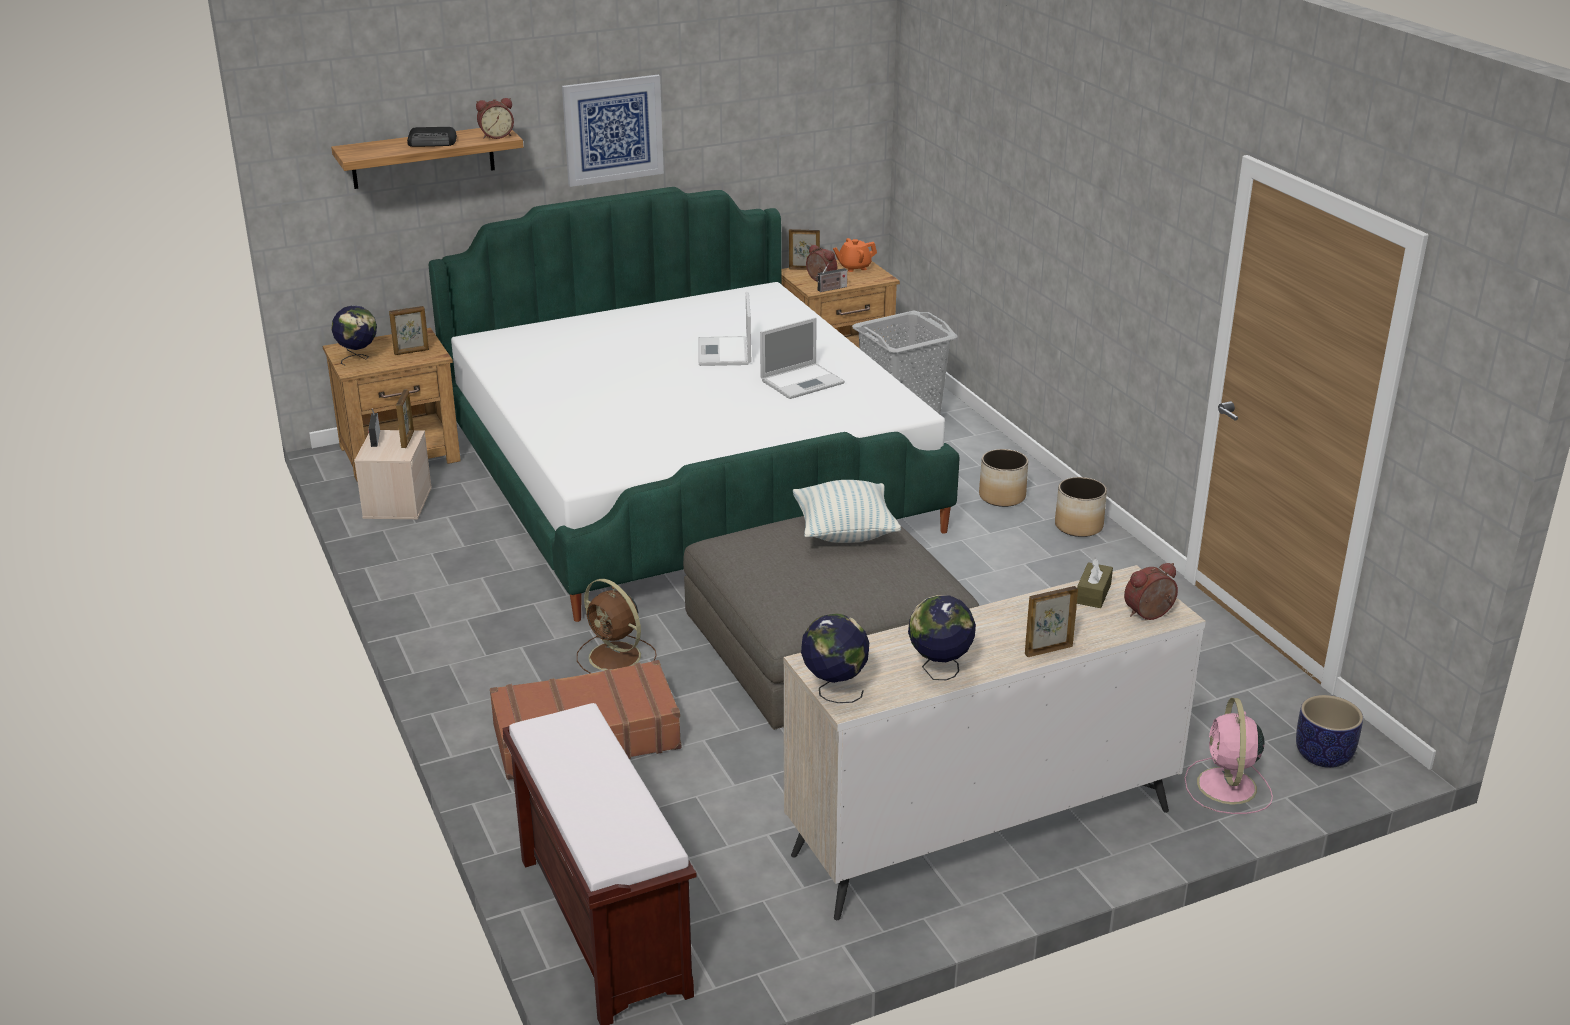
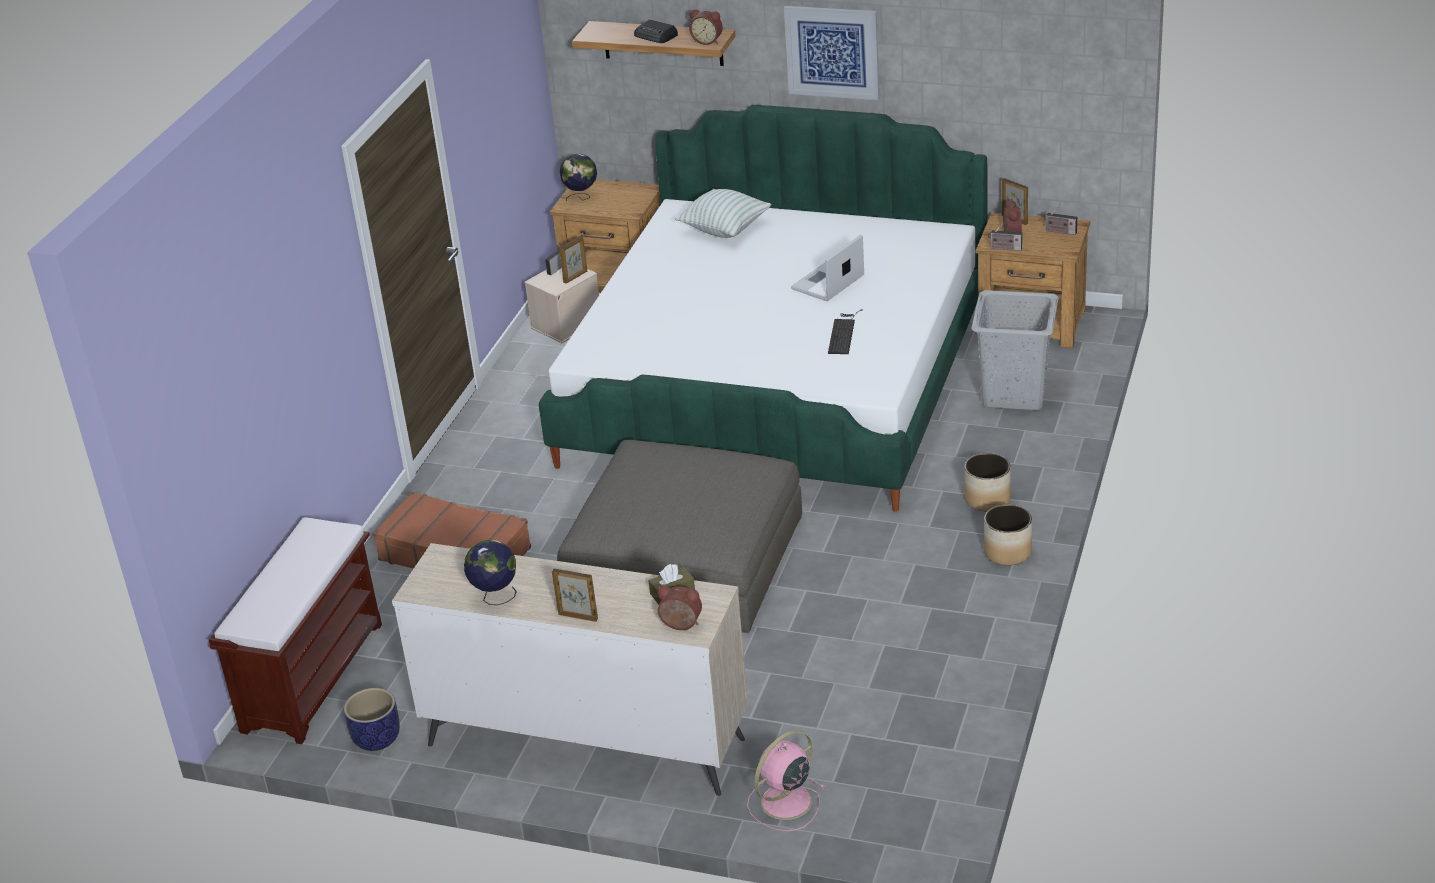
camera: 45 degrees right, 5 degrees up
(411, 352) = (621, 203): picture frame -> none
(616, 657) = (543, 506): brown fan -> none
(803, 381) = (843, 332): laptop -> keyboard
(834, 691) = (421, 579): globe -> none
(845, 533) = (715, 476): pillow -> pillow (724, 229)
(854, 267) = (1059, 231): orange teapot -> radio
(1324, 755) = (891, 820): planter -> planter (377, 739)

